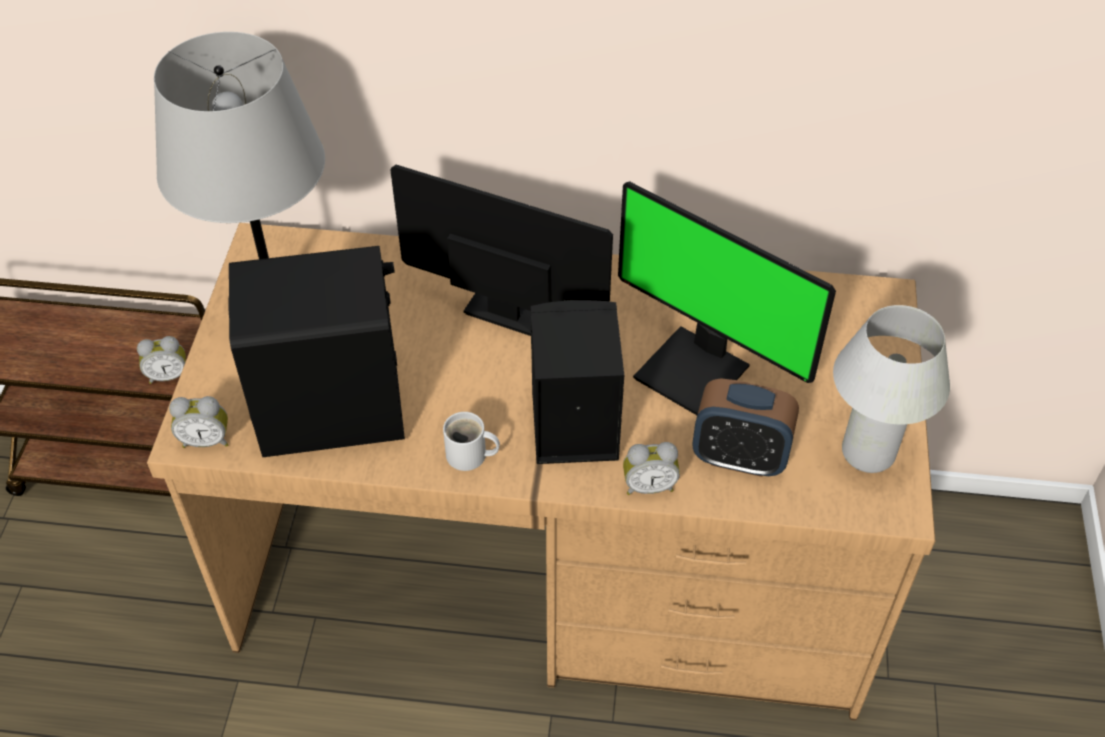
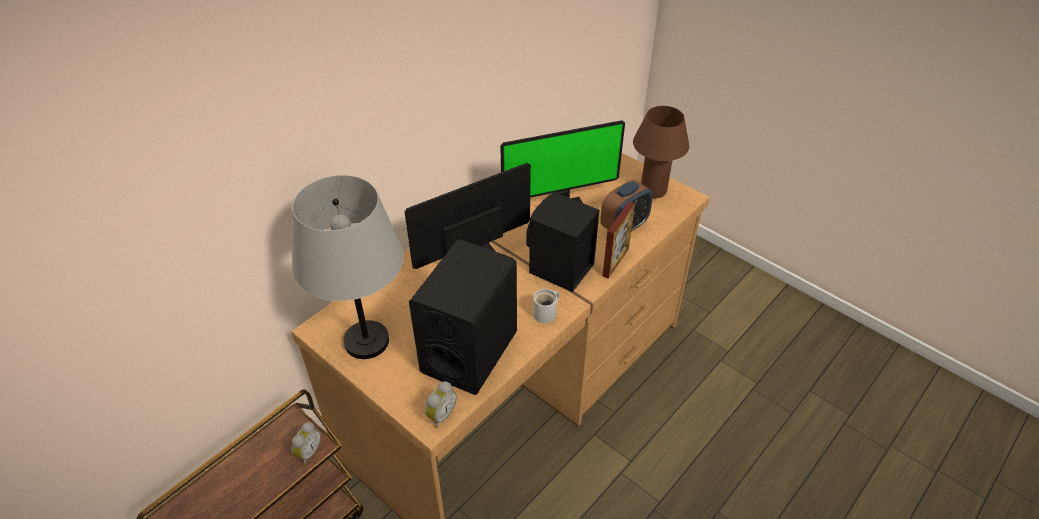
camera: 55 degrees left, 5 degrees down
(648, 485) = (615, 262): alarm clock -> picture frame
(868, 453) = (653, 190): white table lamp -> brown table lamp

